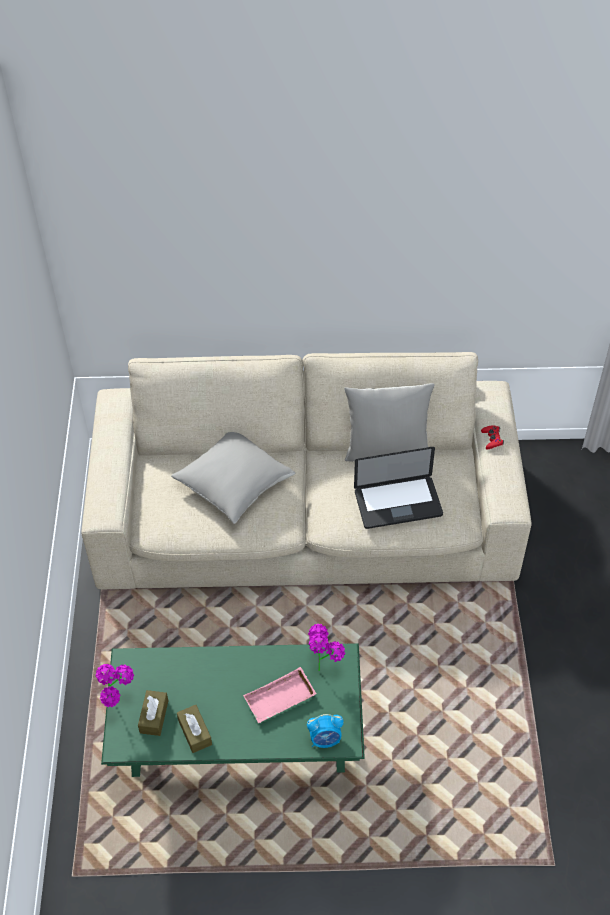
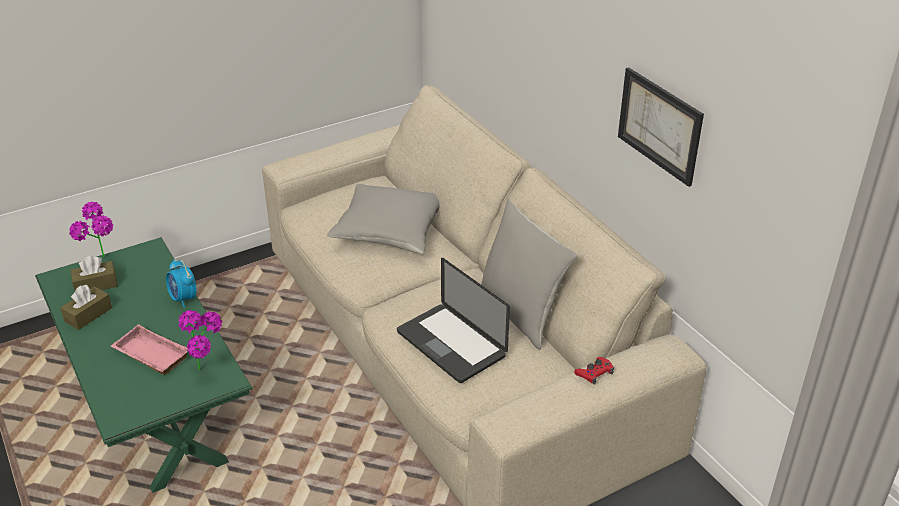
camera: 60 degrees right, 15 degrees down
(325, 739) = (114, 404): alarm clock -> alarm clock (183, 299)
(429, 268) = (659, 125): none -> picture

